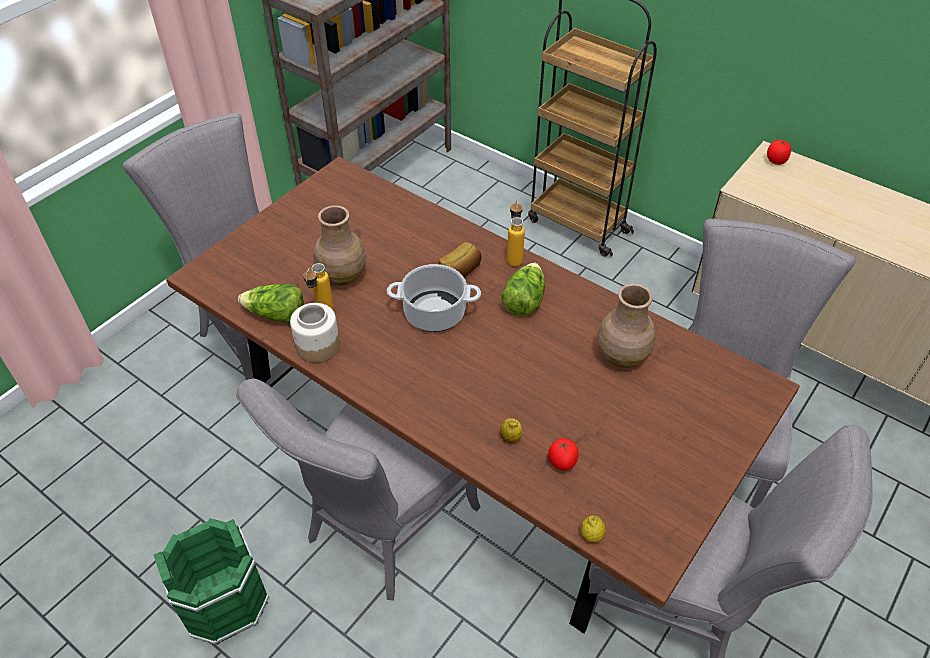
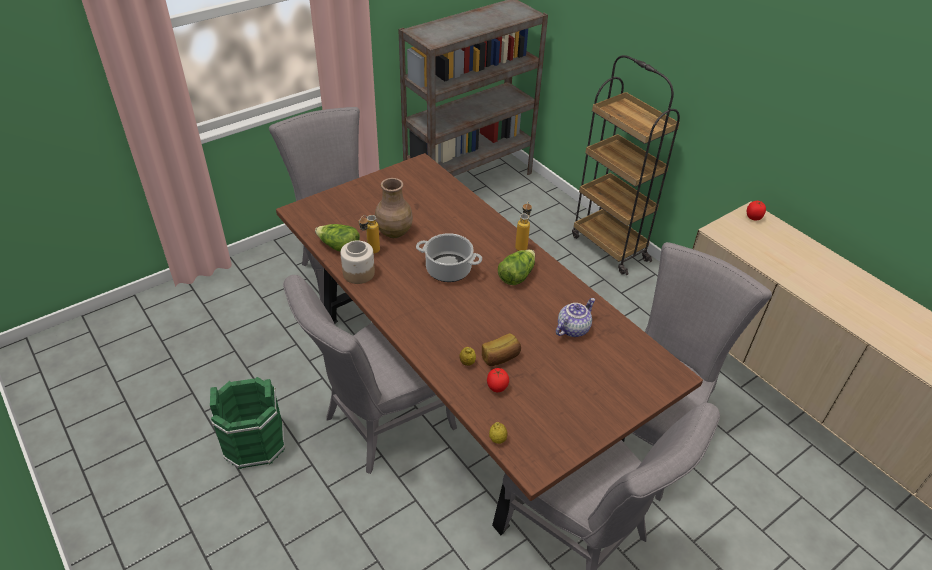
camera: 15 degrees right, 5 degrees down
(461, 272) = (479, 246): bread -> bread (500, 358)
(621, 356) = (572, 328): brown vase -> teapot

